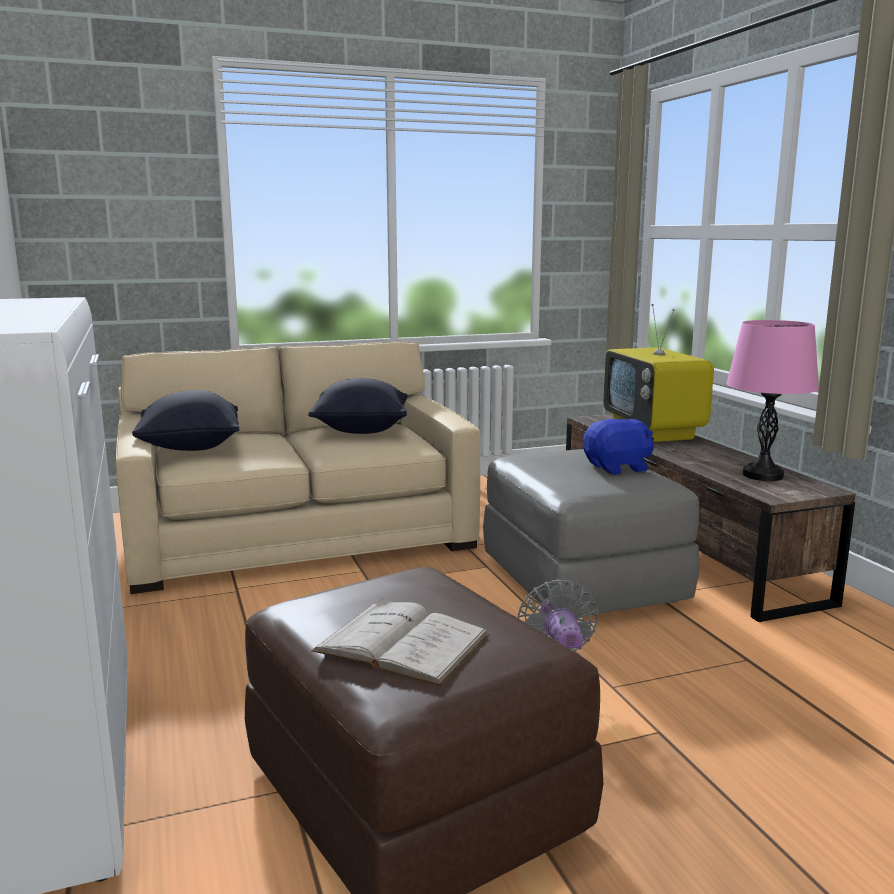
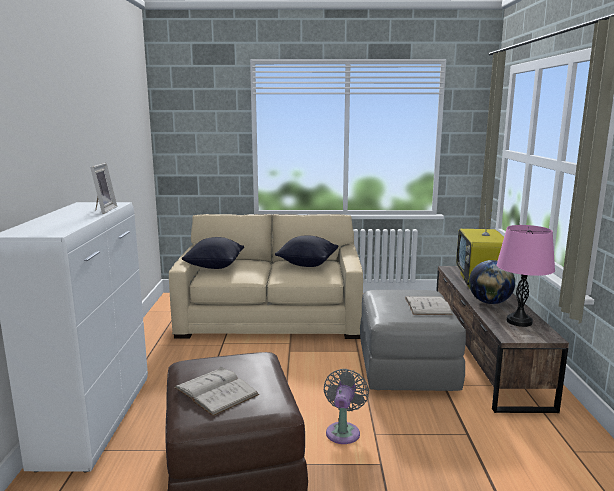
camera: 20 degrees right, 0 degrees up
(50, 304) = (102, 210): none -> picture frame
(618, 468) = (427, 306): blue plush toy -> white book
(695, 456) = (489, 302): none -> globe

